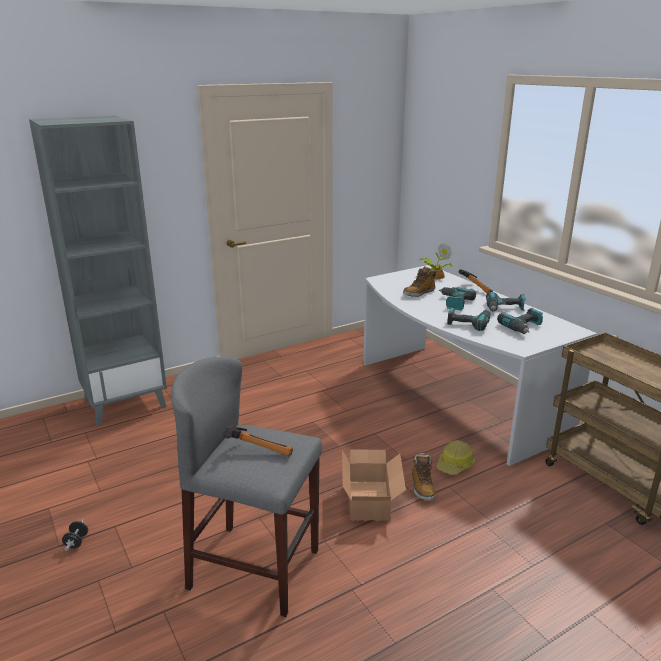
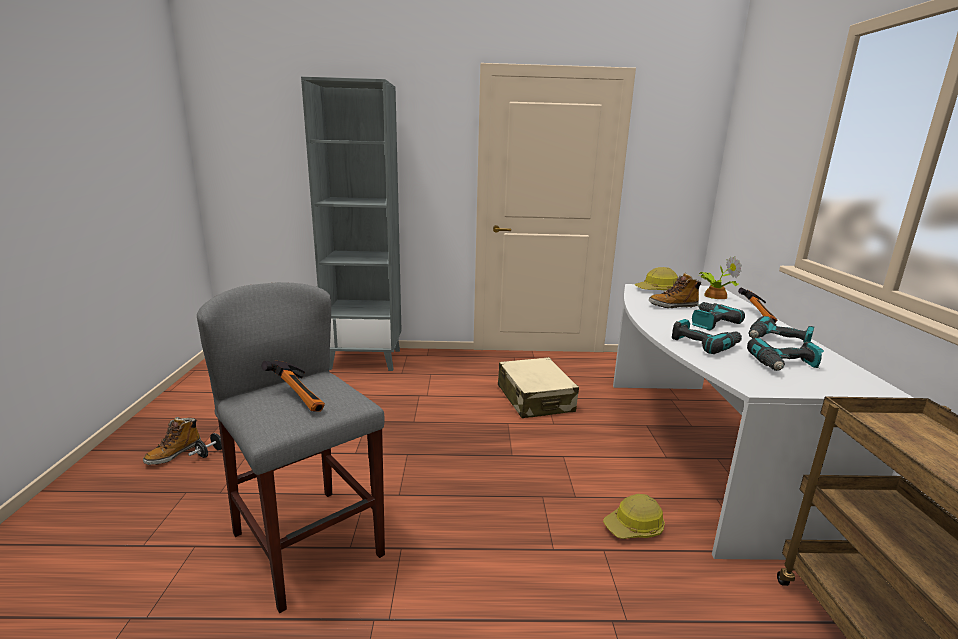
camera: 30 degrees right, 5 degrees down
(315, 394) = (535, 399): none -> beige suitcase
(371, 499) = (494, 525): cardboard box -> none
(394, 279) = (657, 290): none -> hard hat
(422, 487) = (568, 536): boot -> boot (174, 453)

